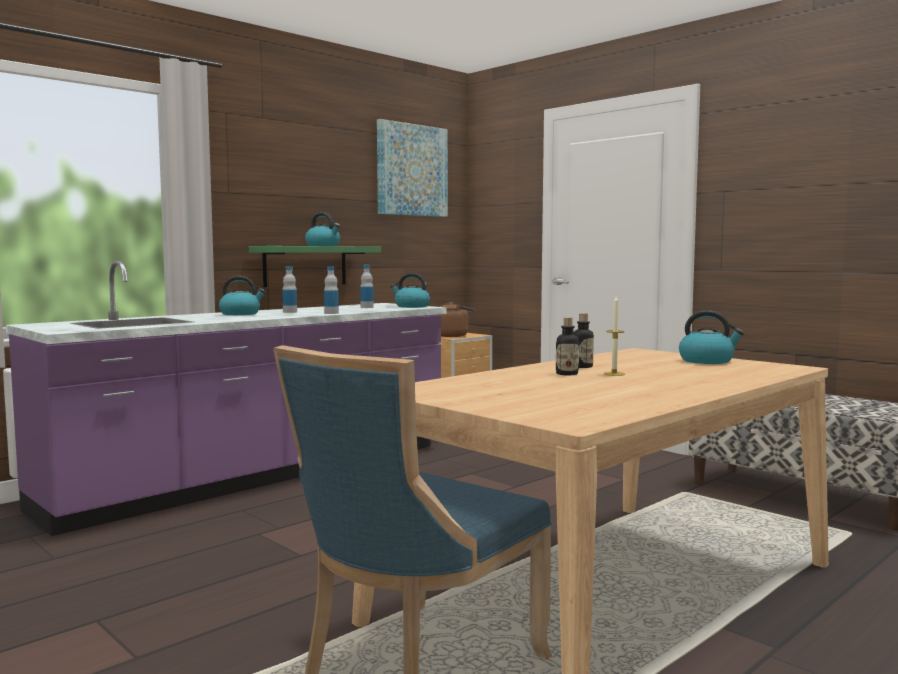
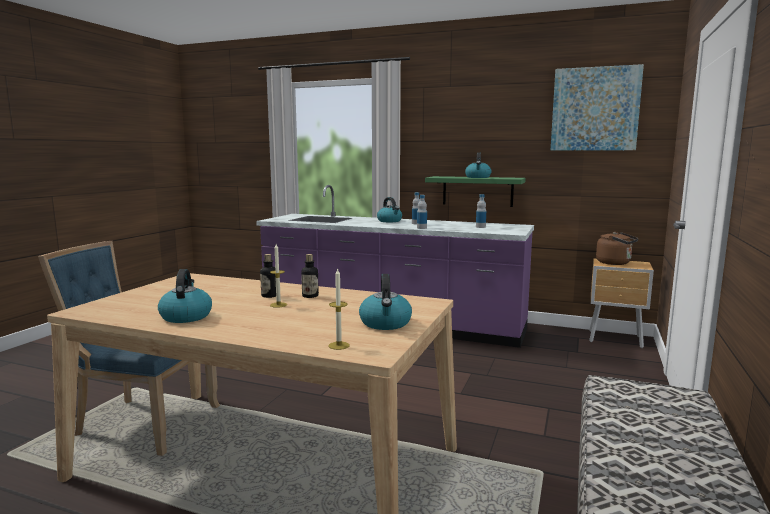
camera: 65 degrees right, 5 degrees up
(411, 306) = (509, 231): kettle -> kettle (186, 316)
(771, 371) = (339, 345): none -> candle

